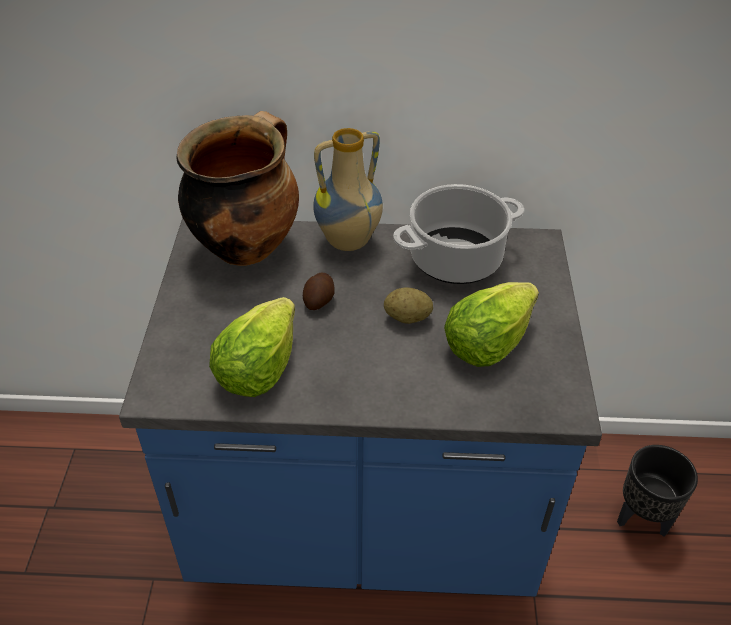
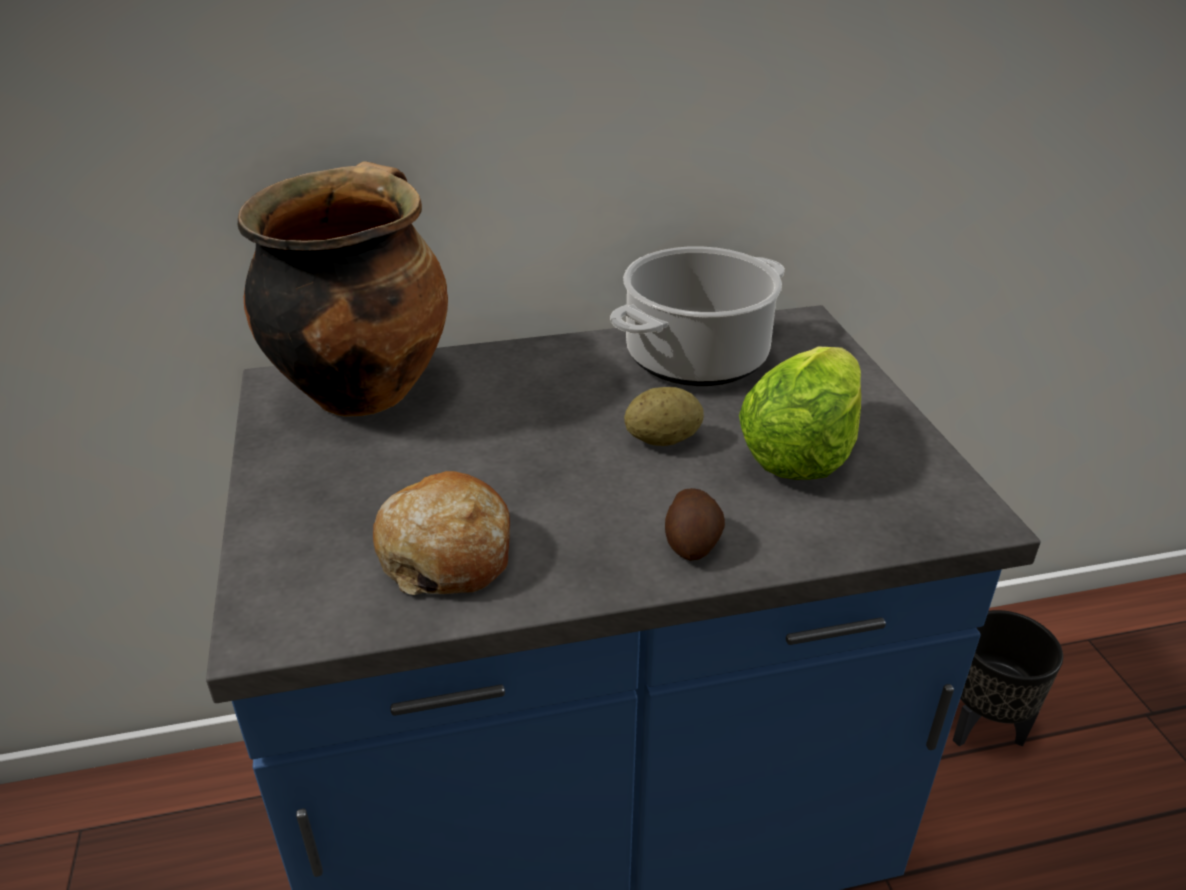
camera: 15 degrees left, 10 degrees down
(257, 369) = (447, 553): lettuce -> bread
(320, 300) = (513, 439): potato -> potato (692, 541)
(348, 242) = (526, 361): vase -> none

